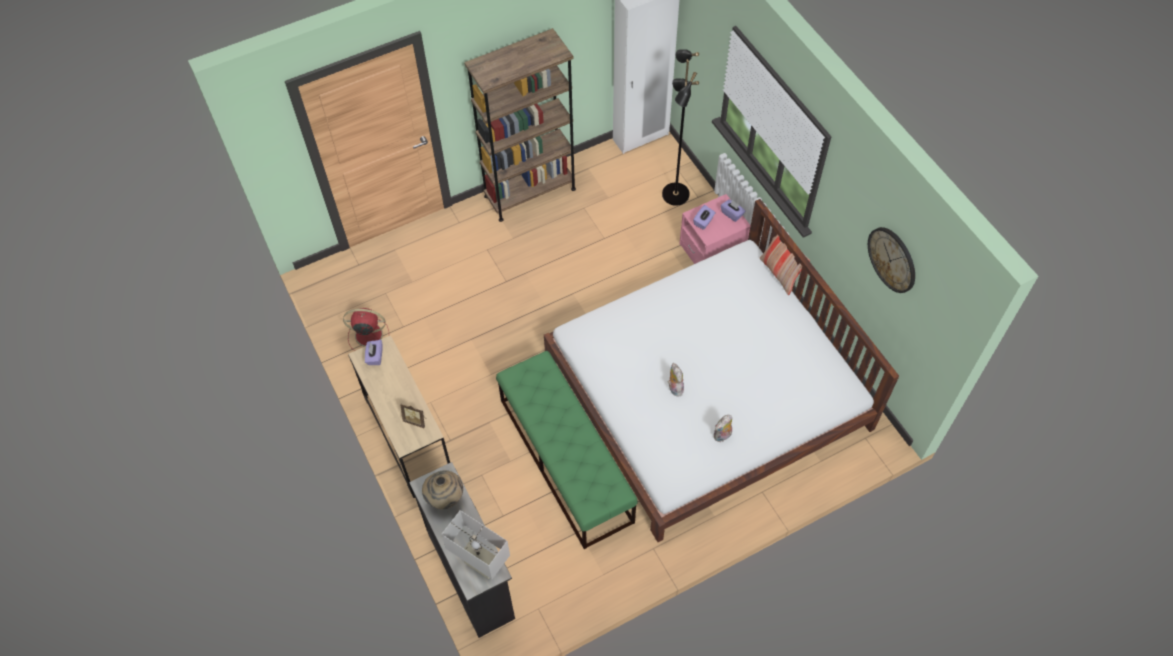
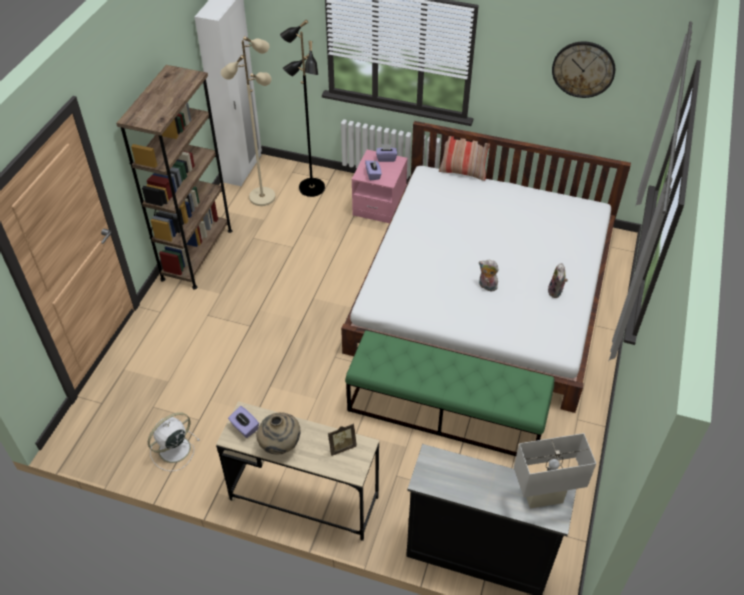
camera: 45 degrees left, 10 degrees down
(367, 335) = (173, 450): red fan -> white fan
(445, 498) = (452, 475): beige vase -> beige vase (280, 446)
(628, 175) = (262, 196): none -> beige floor lamp

